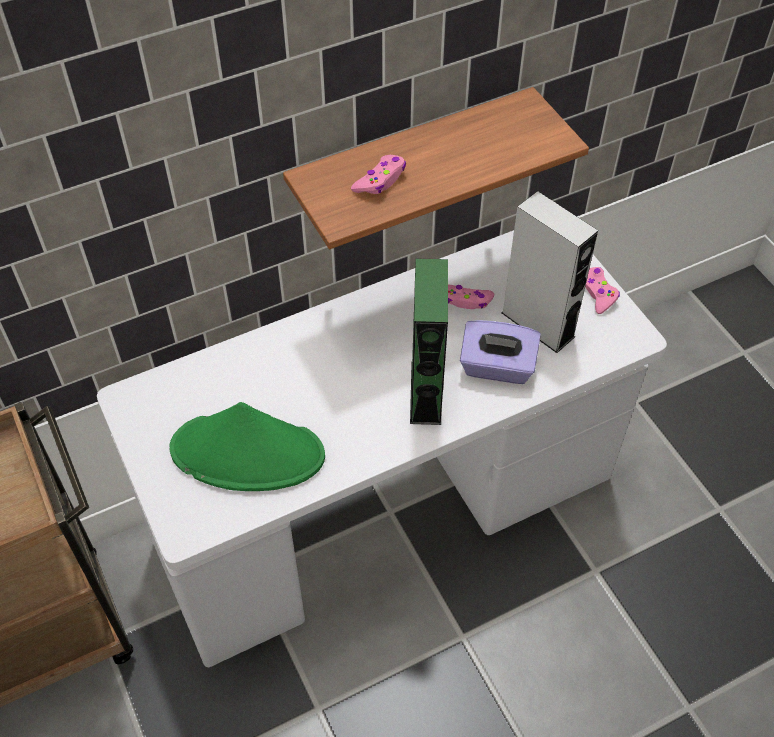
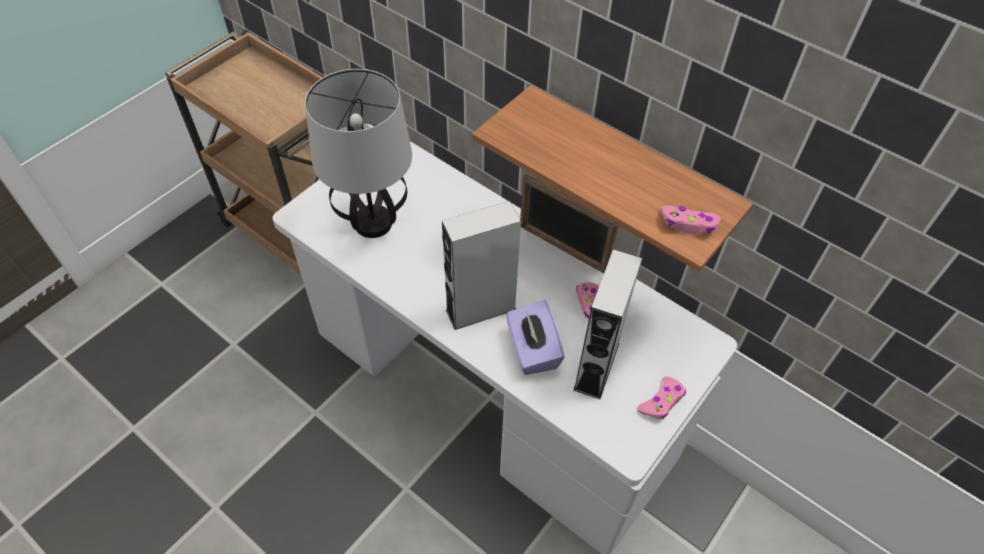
camera: 65 degrees right, 0 degrees up
(248, 453) = (374, 224): green hat -> table lamp
(380, 180) = (557, 140): pink game controller -> pink game controller (688, 224)
(383, 295) = (562, 248): none -> picture frame
(426, 392) = (480, 309): green speaker -> grey speaker

